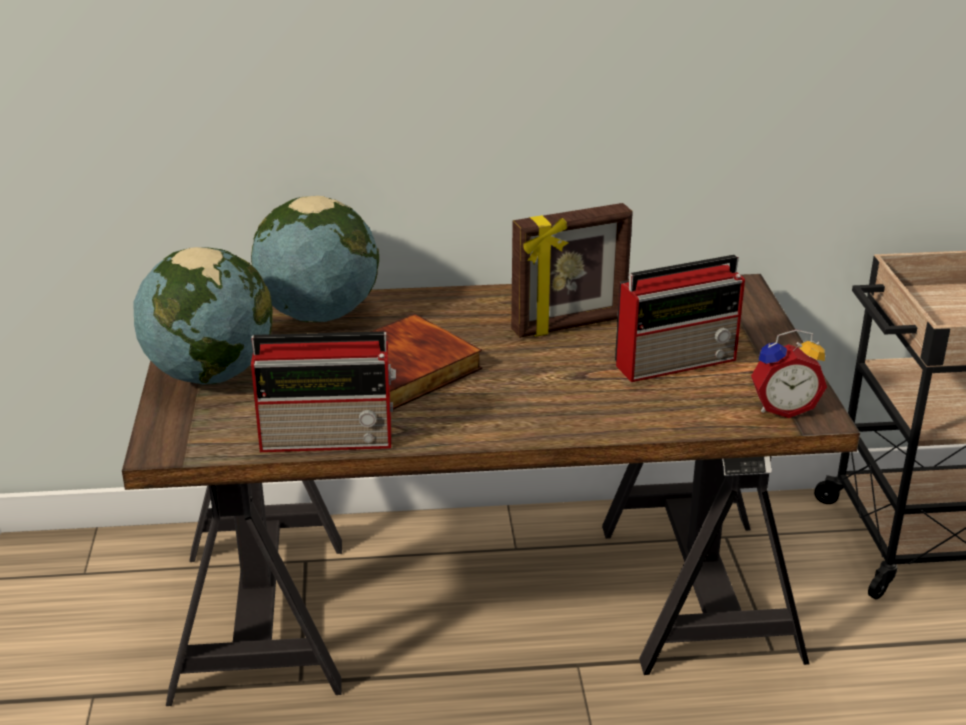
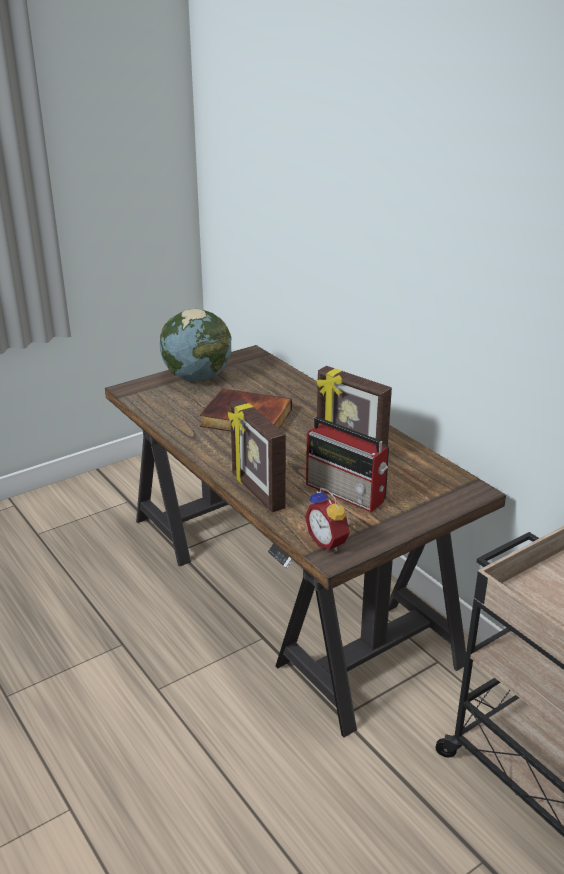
camera: 60 degrees right, 0 degrees up
(318, 315) = (280, 381): globe -> none
(330, 438) = (169, 421): radio -> none
(618, 423) = (256, 491): none -> picture frame

